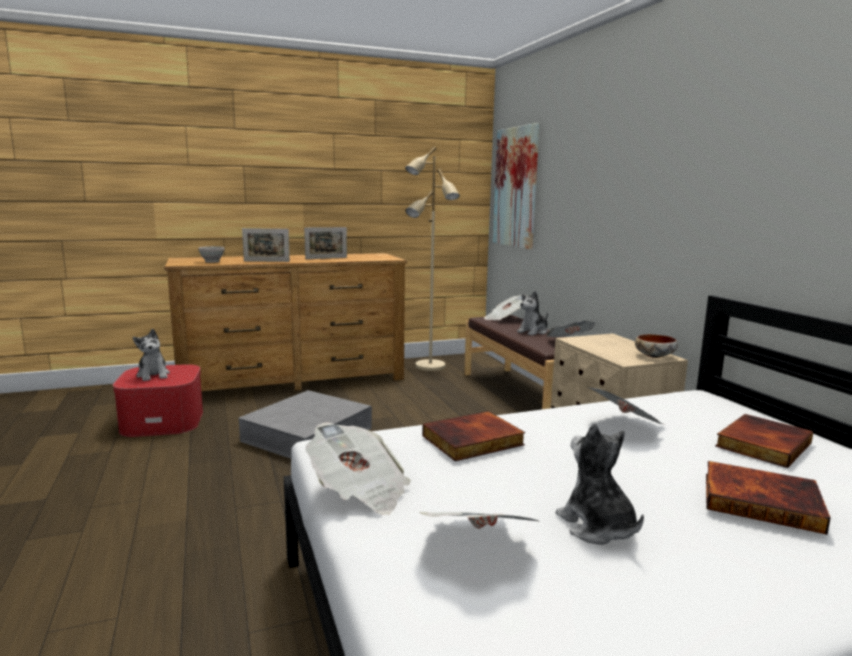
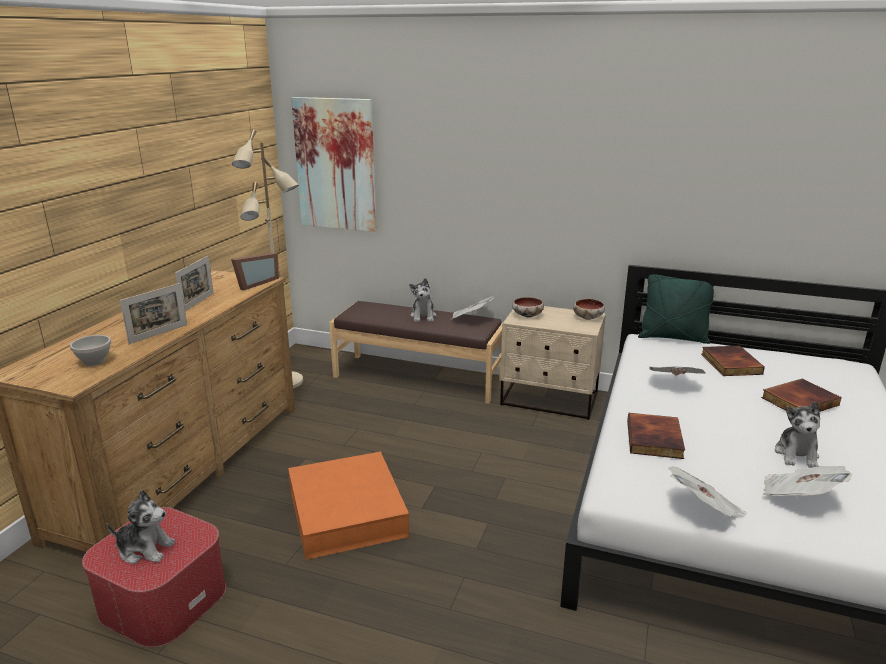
camera: 50 degrees left, 10 degrees up
(307, 435) = (346, 512): grey storage box -> orange storage box
(381, 258) = (254, 283): none -> picture frame
(505, 319) = (367, 308): newspaper -> none
(593, 340) = (527, 316): none -> bowl
(597, 527) = (797, 455): plush toy -> plush toy turned 90 degrees counterclockwise
(746, 406) = (673, 338): none -> green pillow

